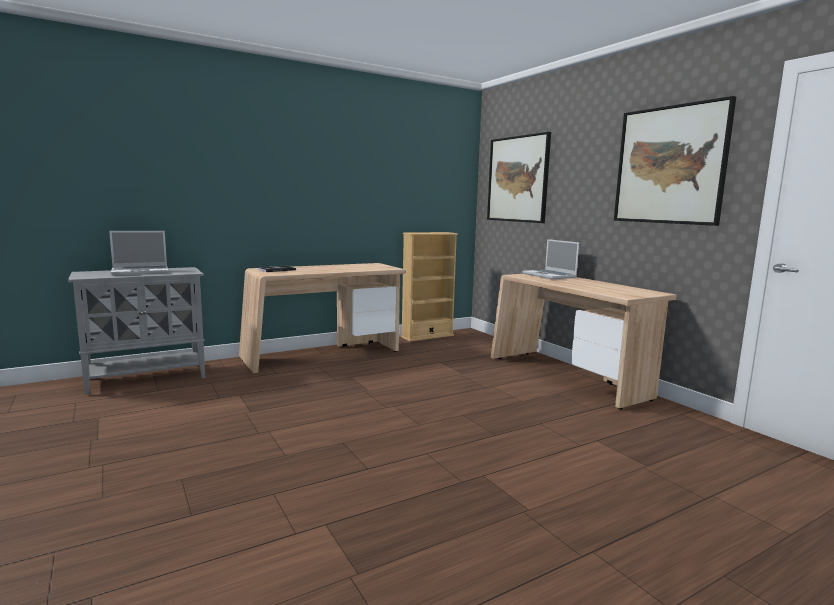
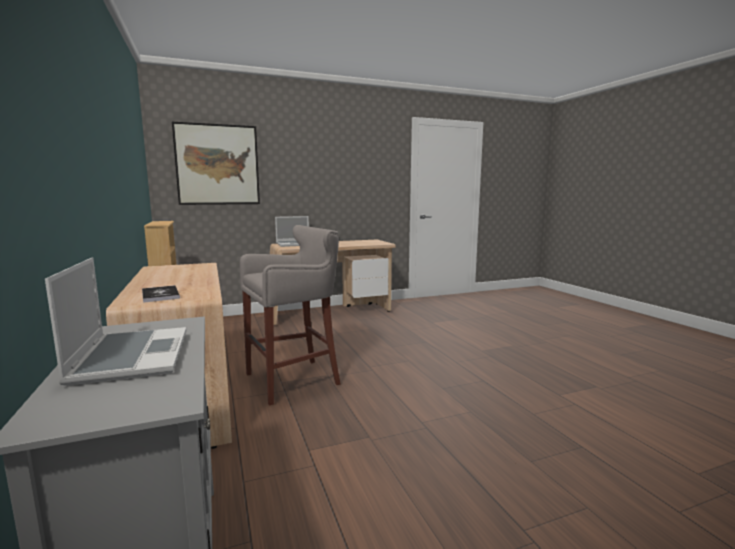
camera: 80 degrees left, 0 degrees up
(356, 380) = (295, 379): none -> grey stool
(669, 165) = (361, 163): picture -> none

